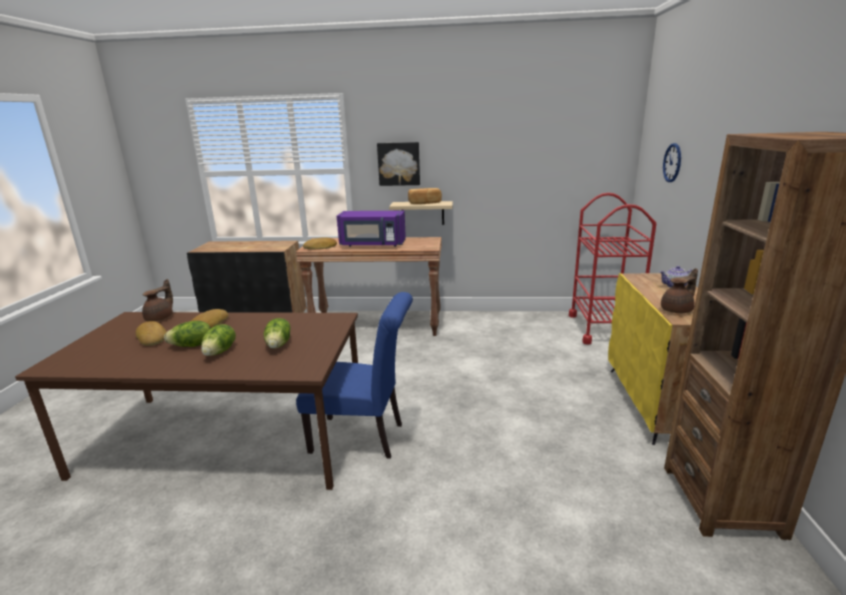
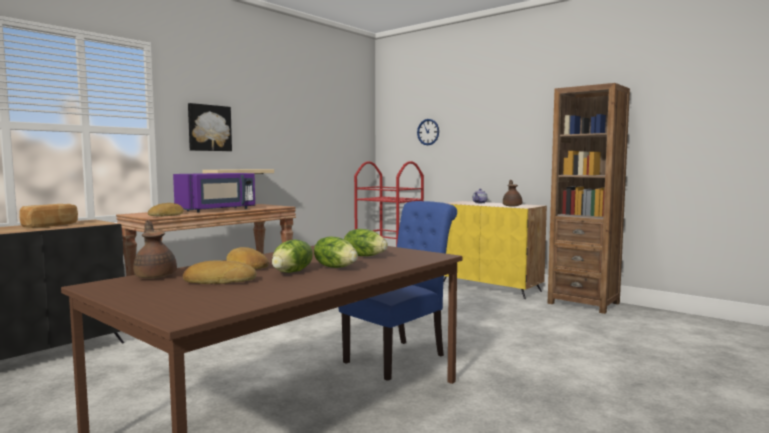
camera: 55 degrees left, 15 degrees down
(425, 203) = (243, 169): bread -> bread (51, 225)

